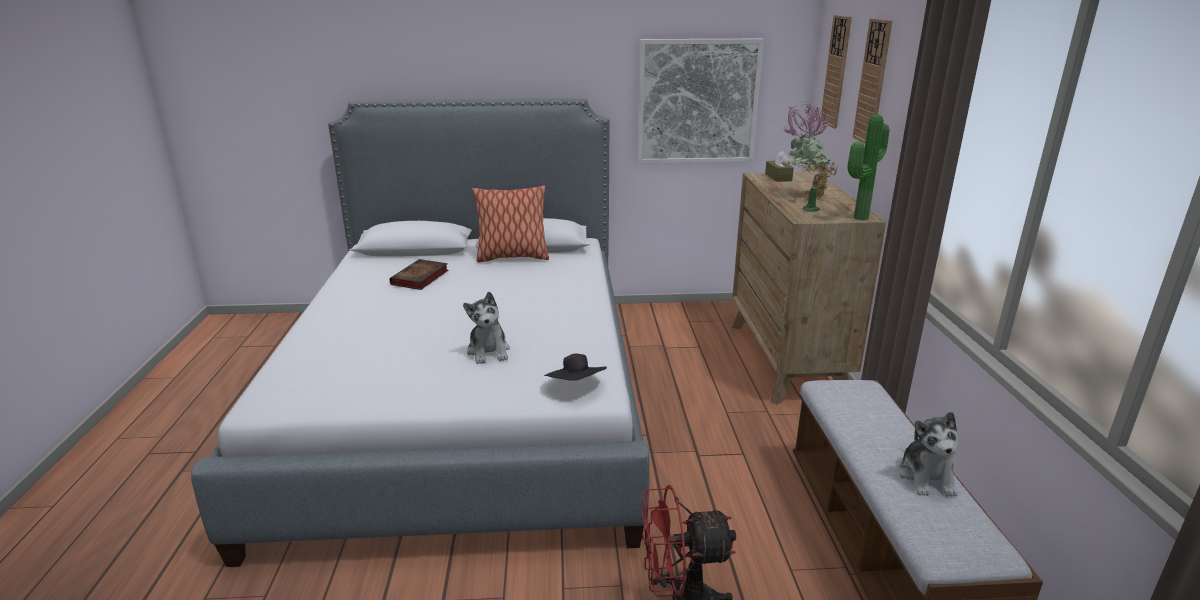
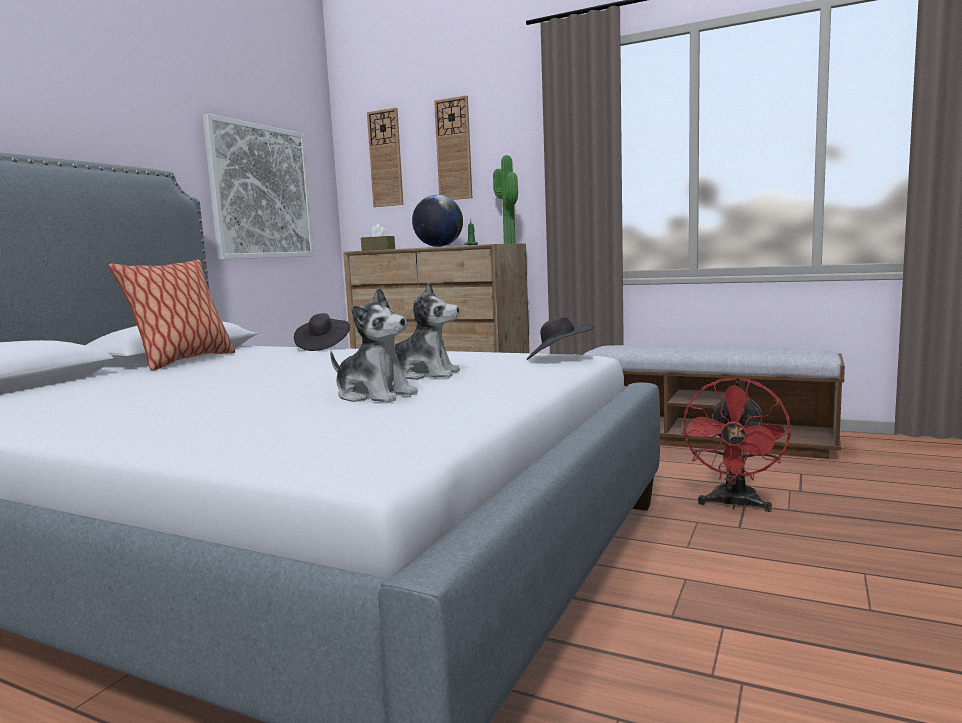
camera: 60 degrees left, 15 degrees down
(420, 278) = (124, 387): book -> none
(593, 277) = (323, 347): none -> black hat
(803, 197) = (439, 246): potted plant -> globe
(926, 477) = (736, 348): plush toy -> plush toy (374, 395)

